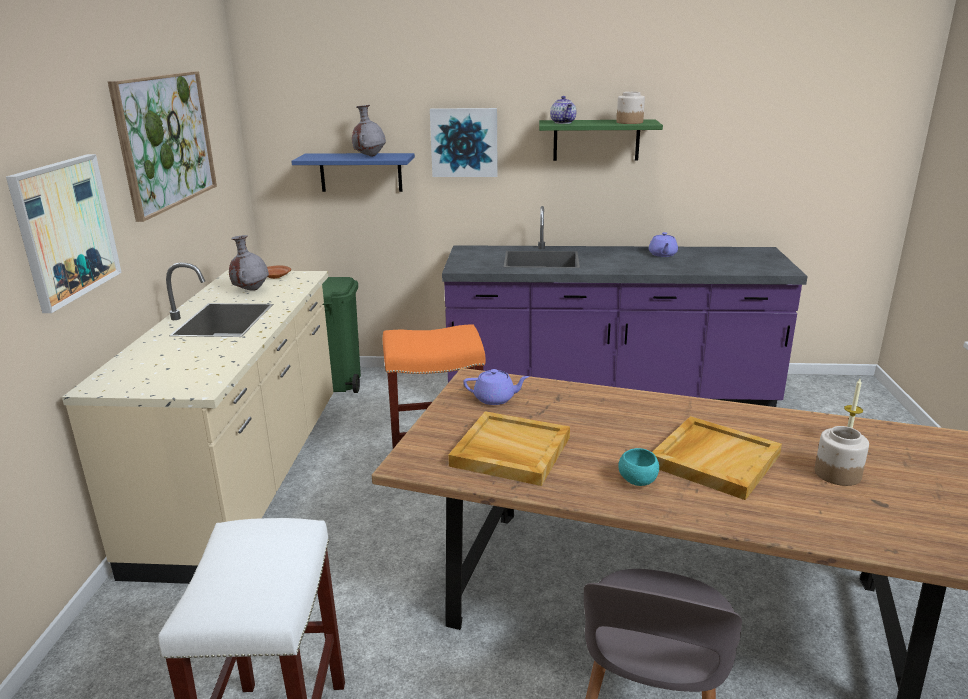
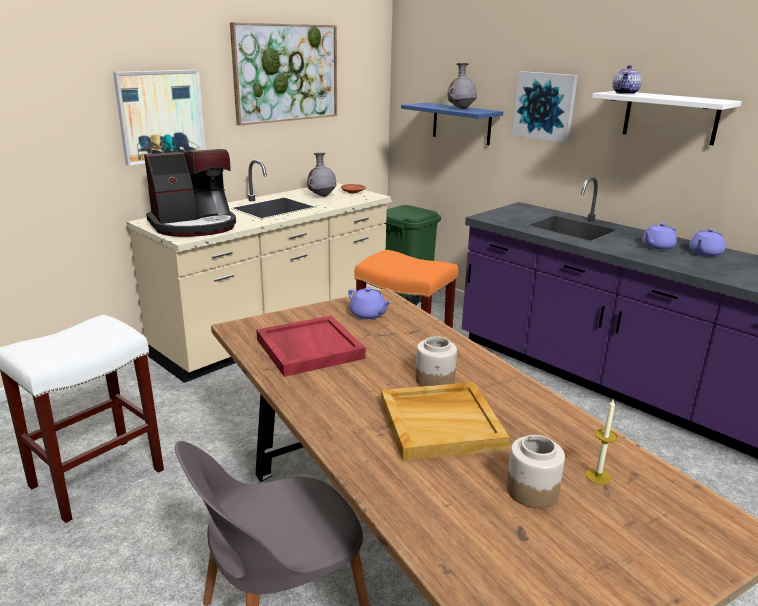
camera: 40 degrees right, 0 degrees up
(178, 370) = (194, 226): none -> coffee machine
(509, 452) = (308, 348): beige tray -> red tray
(596, 140) = (670, 117): green shelf -> white shelf
(627, 258) = (657, 247): none -> purple teapot
(630, 122) = (695, 99): jar -> jar (435, 380)
(637, 481) = (350, 406): turquoise bowl -> none

